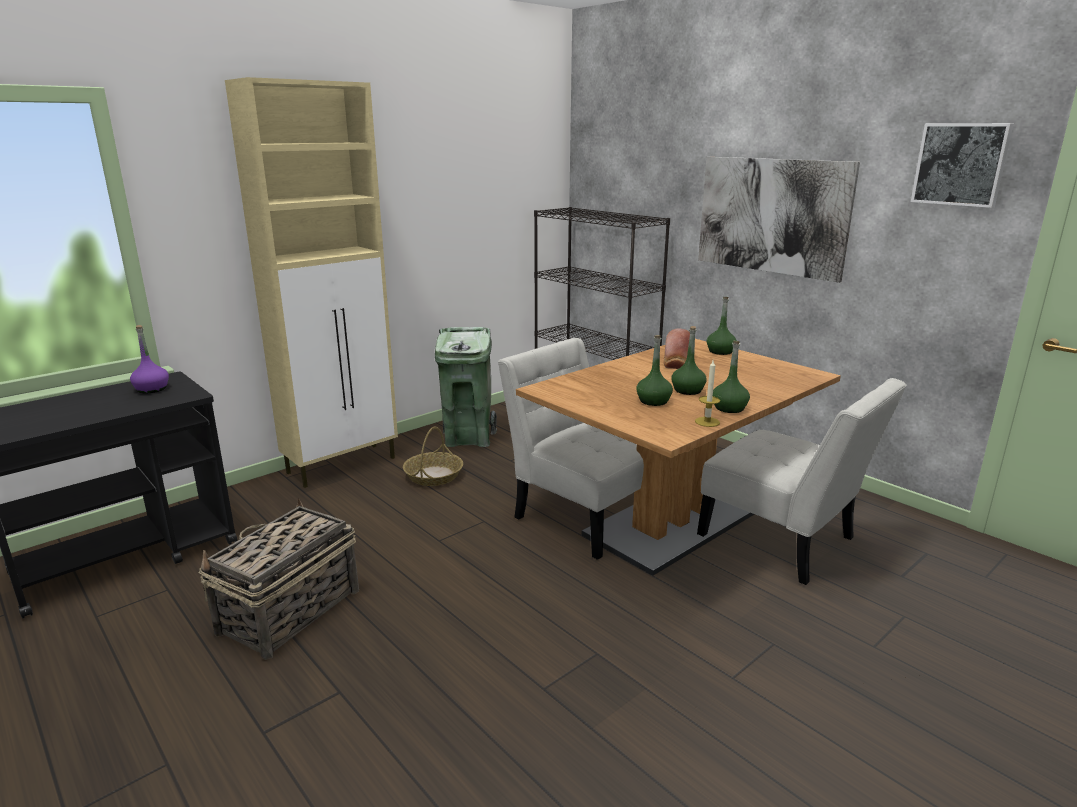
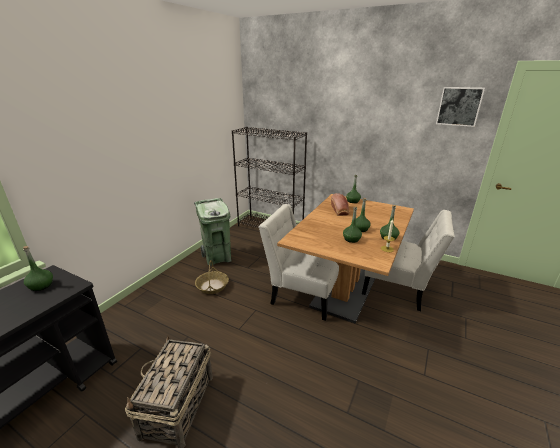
camera: 20 degrees left, 5 degrees up
(152, 389) = (41, 285): purple bottle -> green bottle
(343, 465) = (156, 289): beige cabinet -> none
(771, 216) = (362, 130): picture -> none

